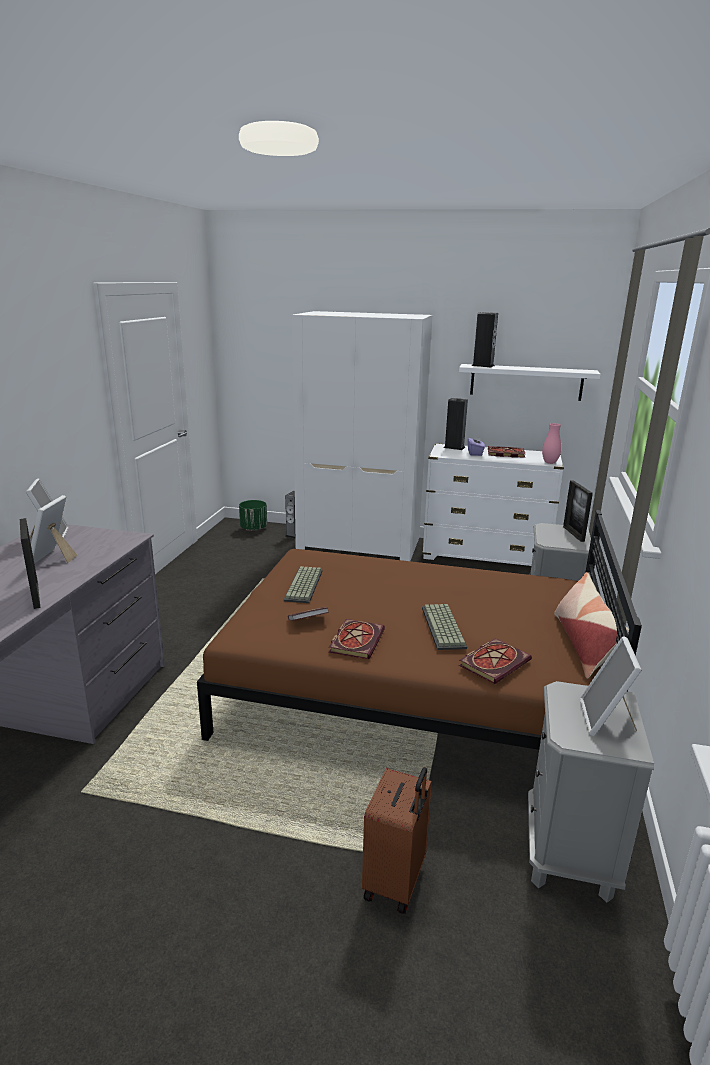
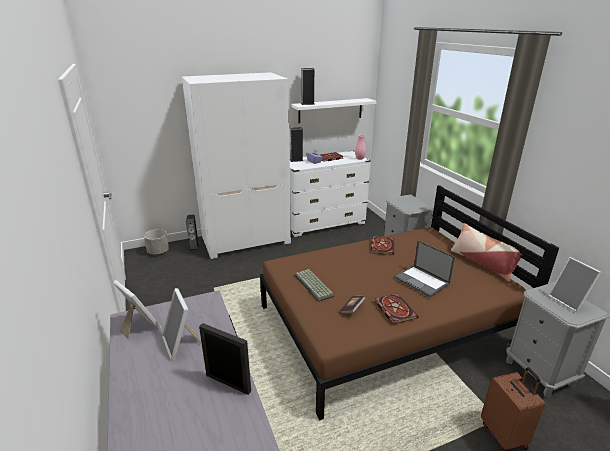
camera: 35 degrees left, 5 degrees up
(254, 528) = (158, 251): green planter -> grey planter
(444, 628) = (422, 281): keyboard -> laptop
(494, 662) = (469, 291): book -> book (382, 246)
(573, 534) = (411, 200): picture frame -> none

